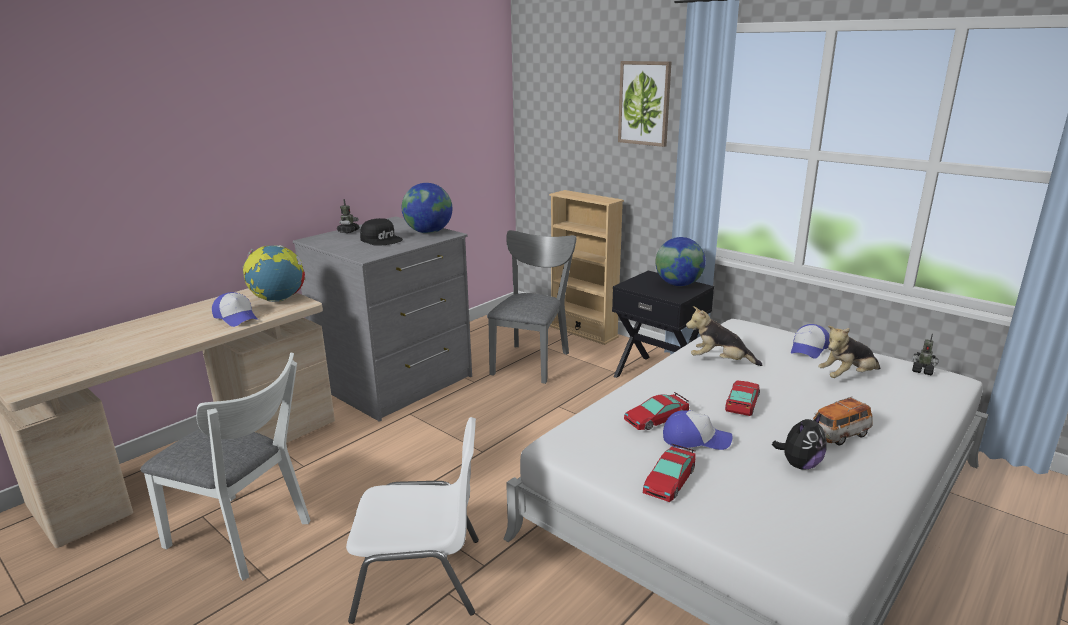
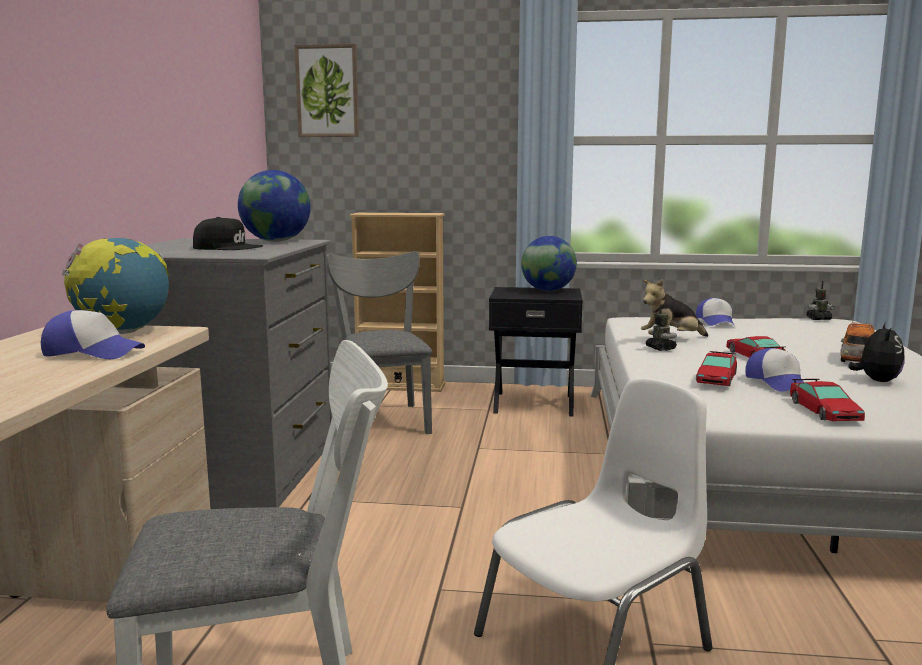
camera: 35 degrees left, 10 degrees down
(348, 231) = (151, 247): toy robot -> toy robot (660, 348)
(644, 103) = (462, 101): picture -> picture (327, 91)
(695, 439) = (778, 382): cap -> cap turned 105 degrees clockwise
(847, 376) = (783, 329): plush toy -> none

